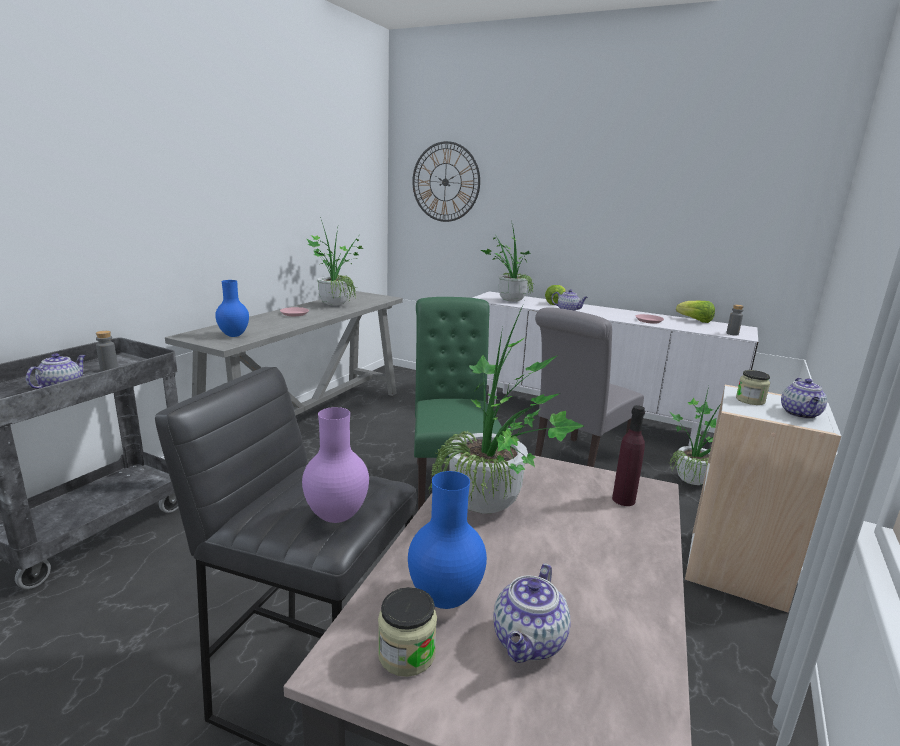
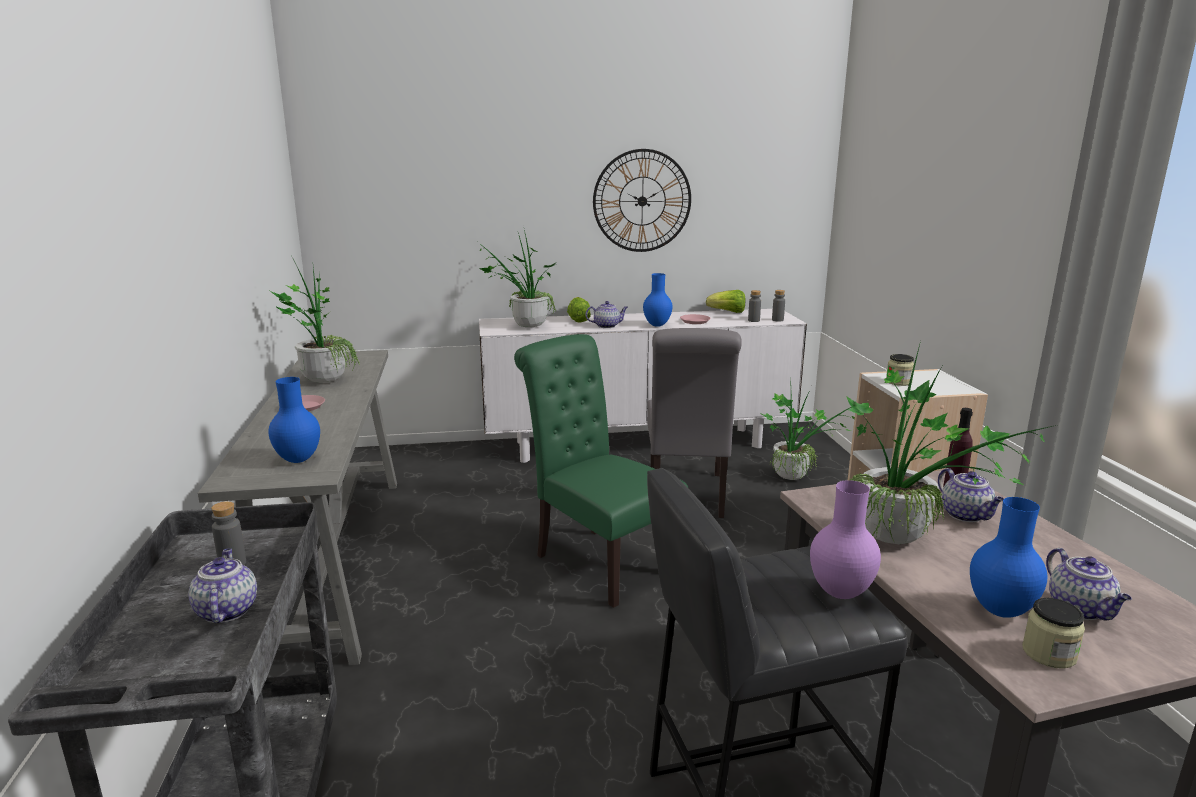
camera: 35 degrees left, 0 degrees up
(445, 182) = (393, 181): wall clock -> wall clock (642, 201)
(610, 317) = (657, 325): none -> blue vase
(706, 330) = (753, 320): none -> grey bottle
(800, 414) = (942, 384): teapot -> teapot (966, 515)

